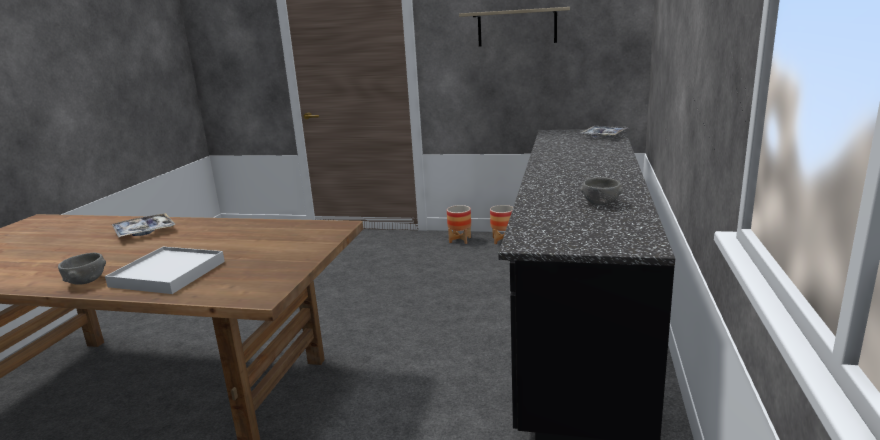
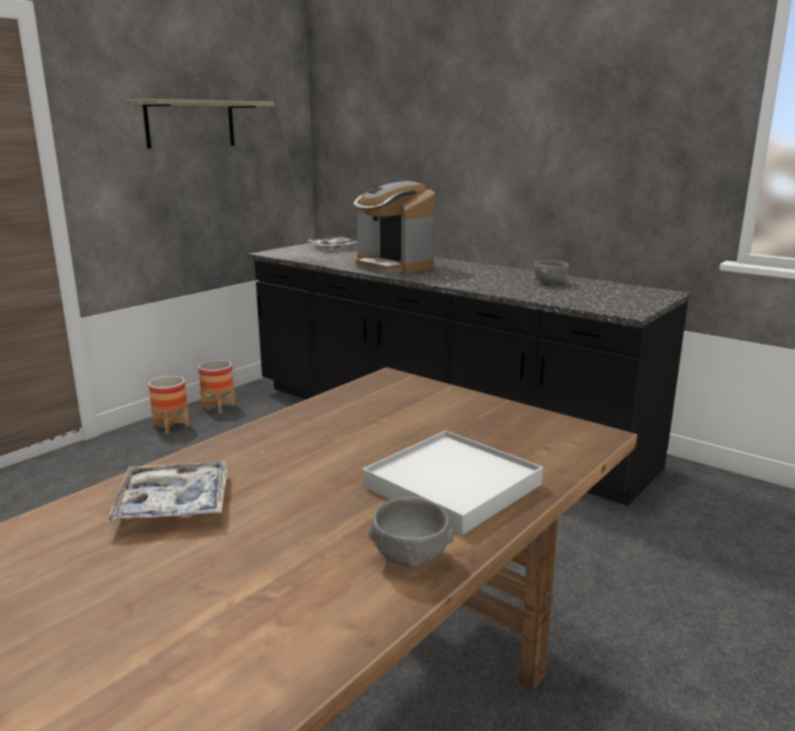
camera: 65 degrees left, 0 degrees up
(567, 159) = (393, 266): none -> coffee machine

